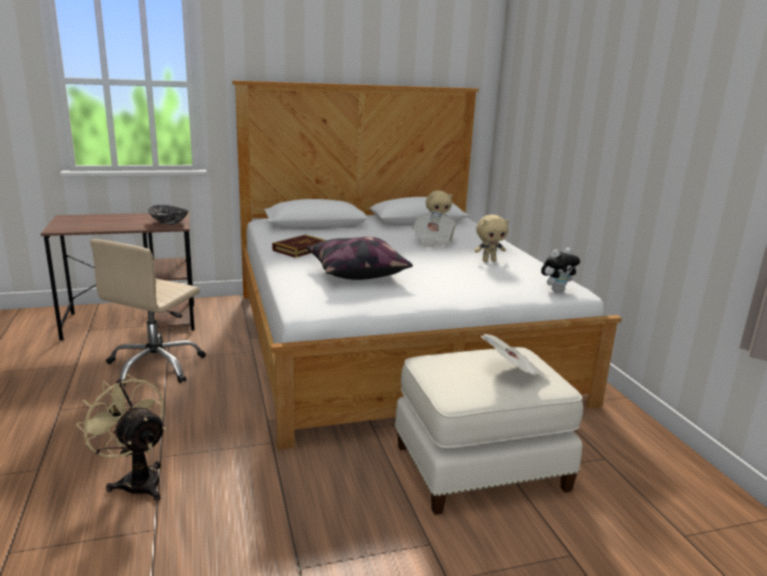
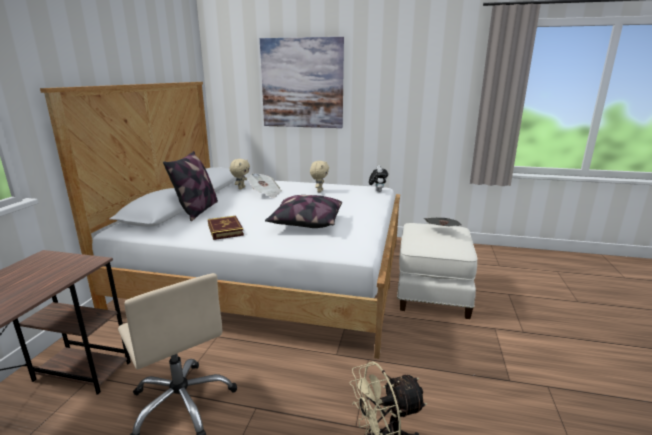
camera: 60 degrees left, 0 degrees up
(169, 222) = (69, 264): bowl -> none
(340, 231) = (197, 210): none -> pillow
(572, 100) = (302, 83): none -> picture

